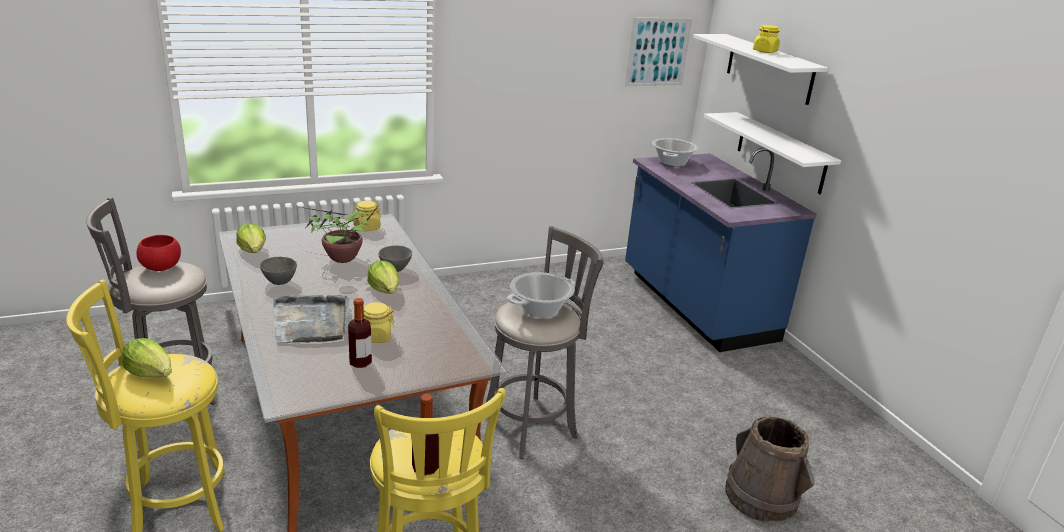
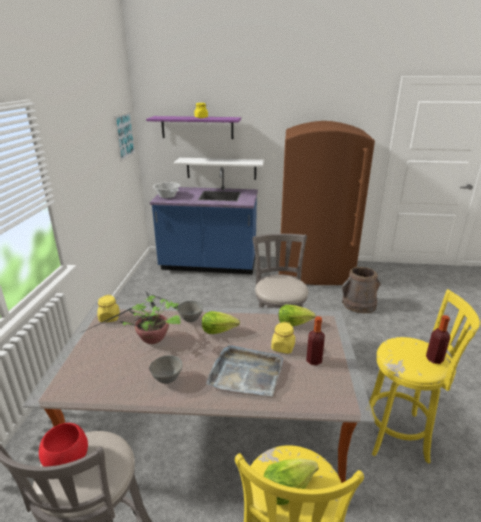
camera: 60 degrees left, 0 degrees up
(253, 251) = (92, 386): lettuce -> lettuce (294, 323)
(540, 309) = (277, 282): cooking pot -> none
(769, 68) = (197, 127): white shelf -> purple shelf
(818, 419) = (314, 271): none -> brown fridge

